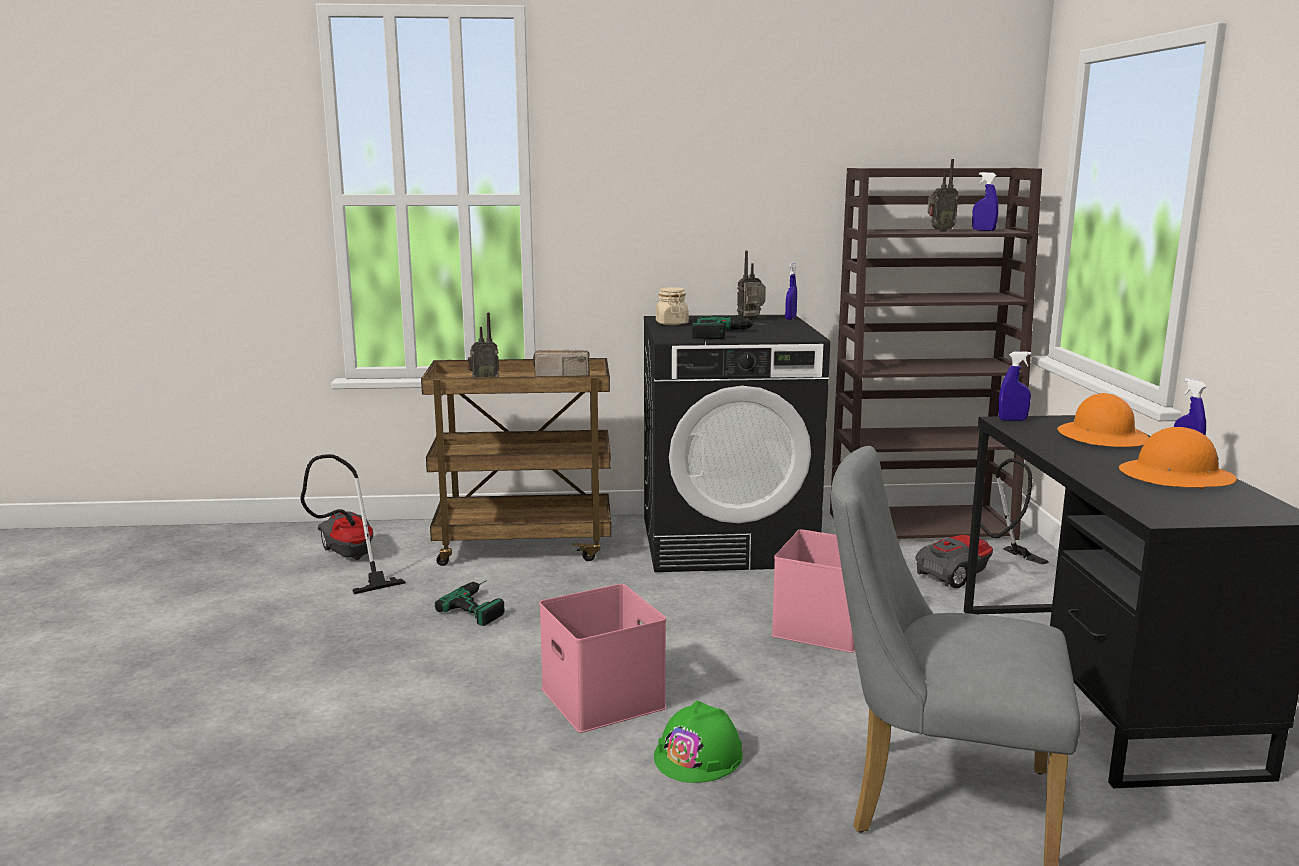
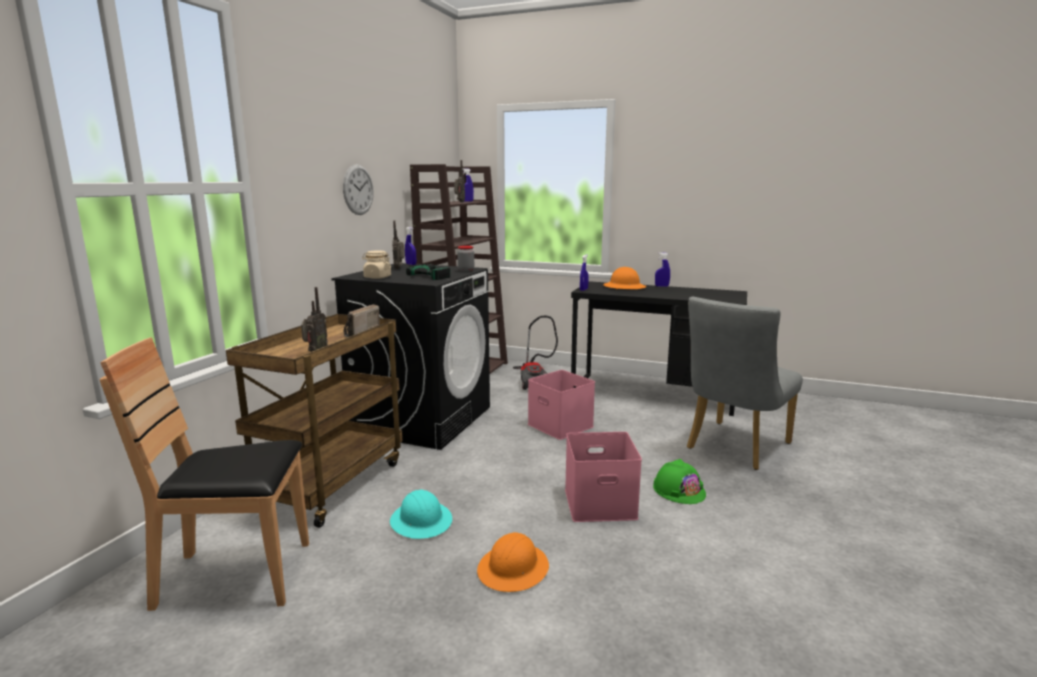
camera: 65 degrees left, 0 degrees up
(350, 560) = (236, 576): vacuum cleaner -> brown chair
(482, 605) = (421, 521): power drill -> turquoise hard hat
(725, 205) = (358, 190): none -> wall clock
(787, 337) = (466, 270): none -> jar
(1176, 477) = (686, 291): orange hard hat -> orange hard hat (513, 569)

